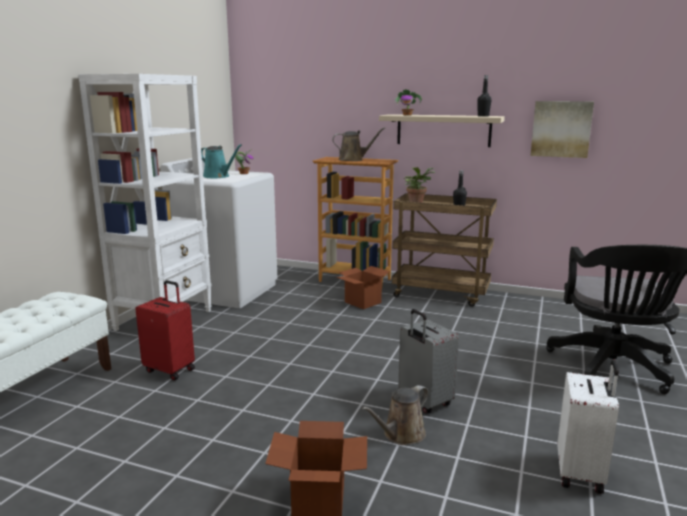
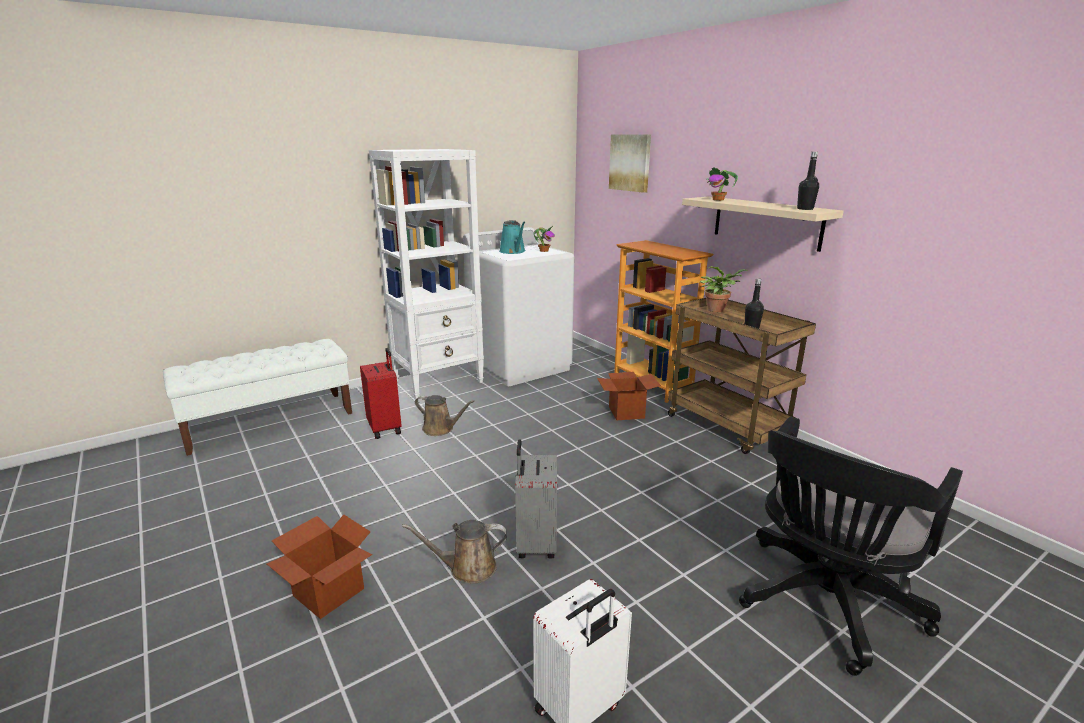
camera: 35 degrees right, 5 degrees up
(353, 159) = (661, 248): brown watering can -> brown watering can (440, 429)
(561, 129) = (922, 237): picture -> picture (630, 162)

